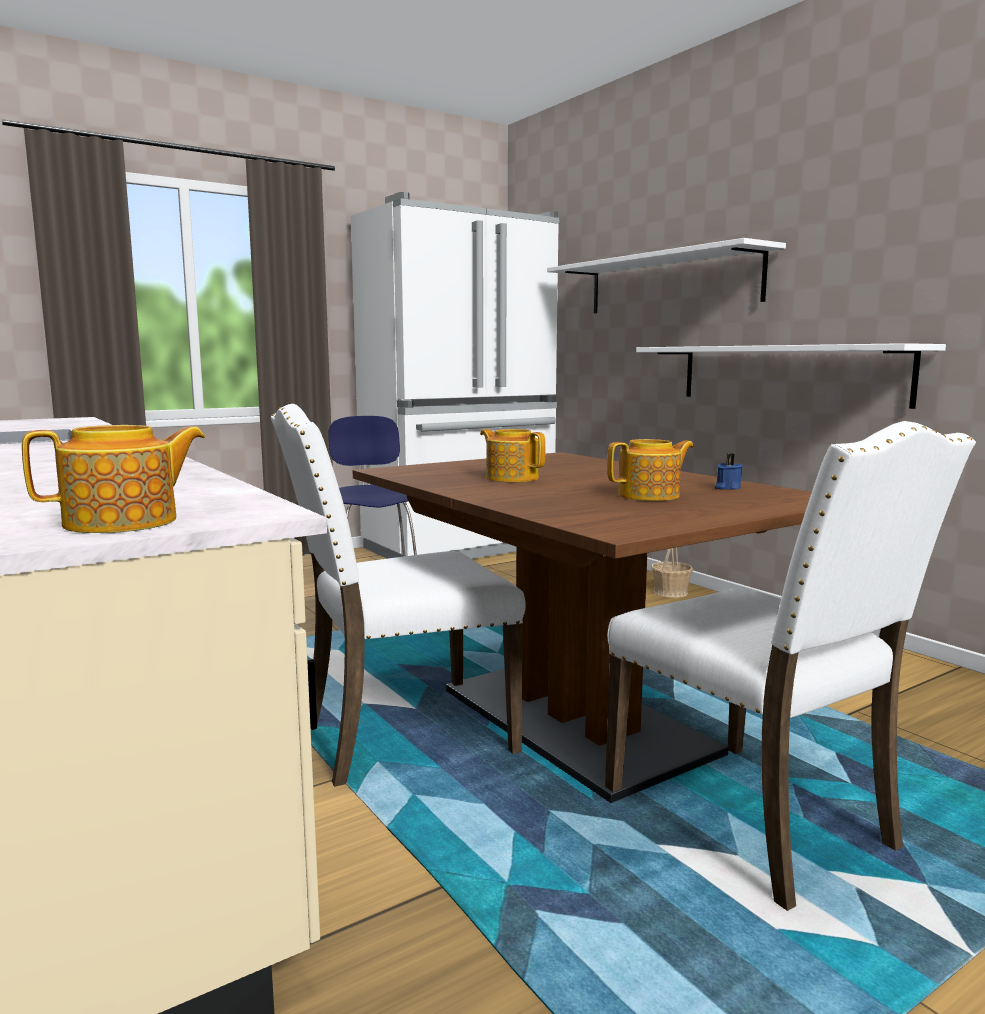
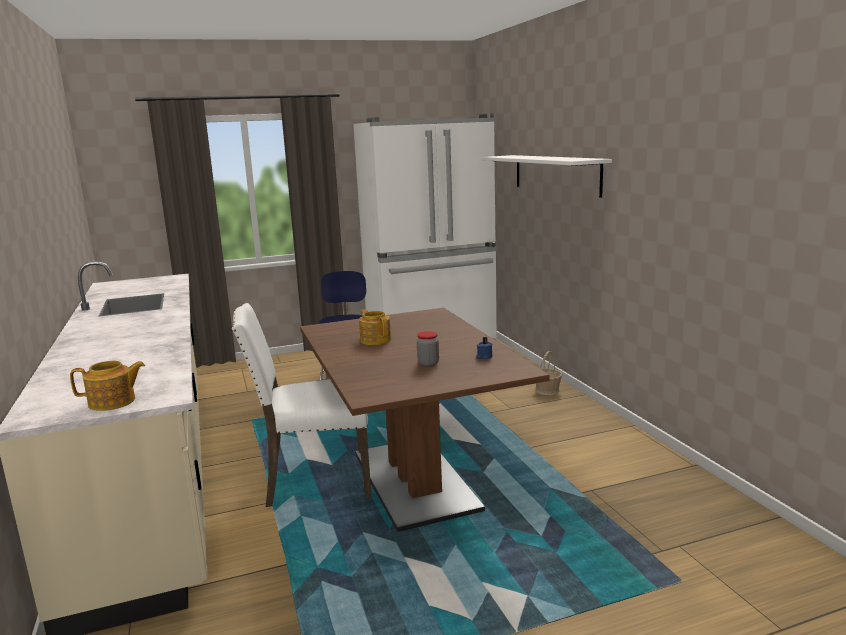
camera: 15 degrees right, 5 degrees up
(650, 495) = (428, 363): teapot -> jar
(756, 822) = (467, 551): white chair -> none
(788, 374) = (613, 250): white shelf -> none

